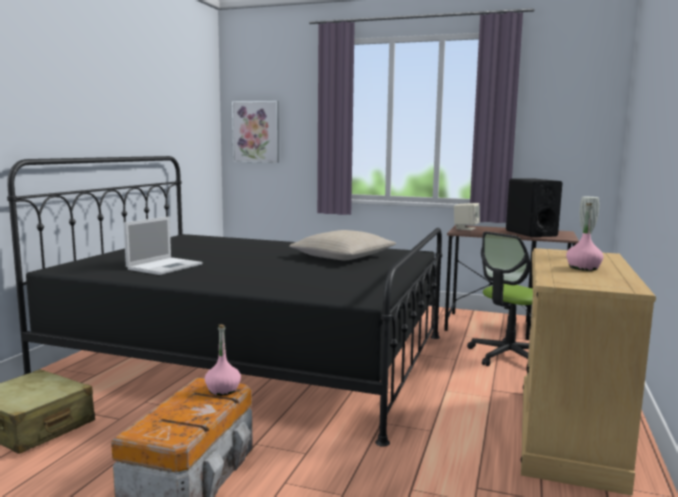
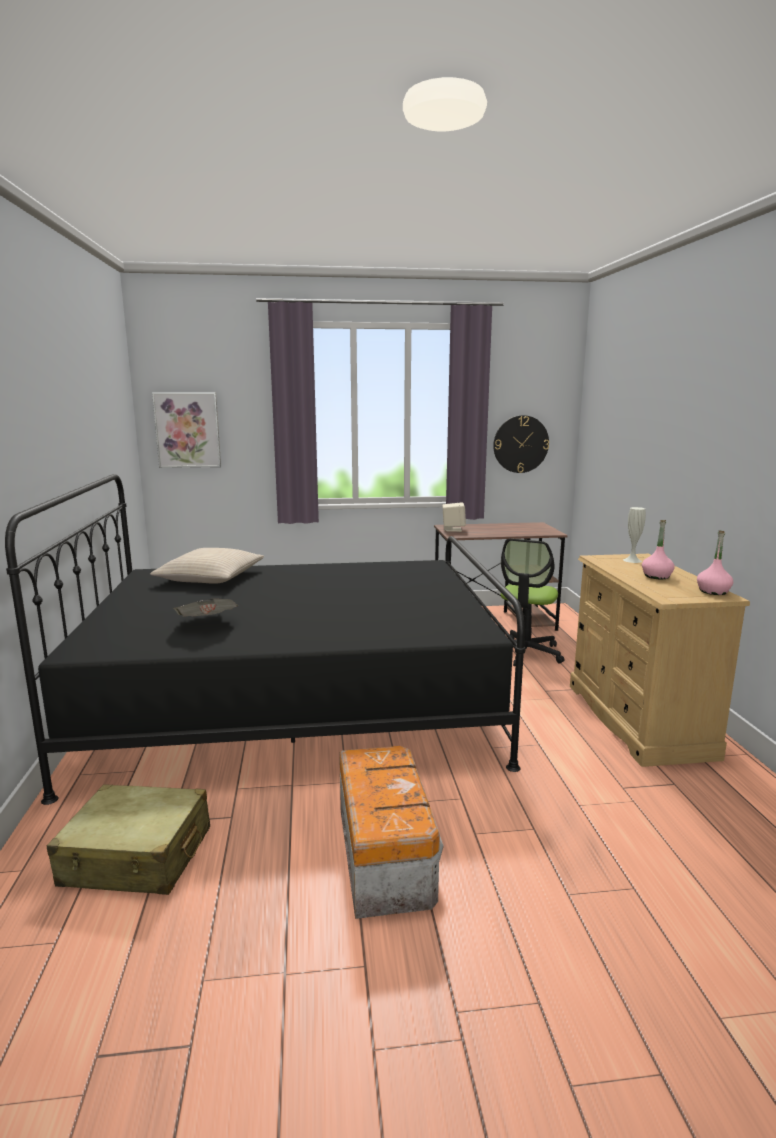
camera: 25 degrees left, 5 degrees up
(165, 266) = (207, 624): laptop -> newspaper
(223, 390) = (390, 758): pink bottle -> pink bottle (713, 591)
(342, 256) = (372, 579): beige pillow -> beige pillow (210, 577)
(530, 233) = (516, 529): black speaker -> none
(555, 150) = (520, 444): none -> wall clock

